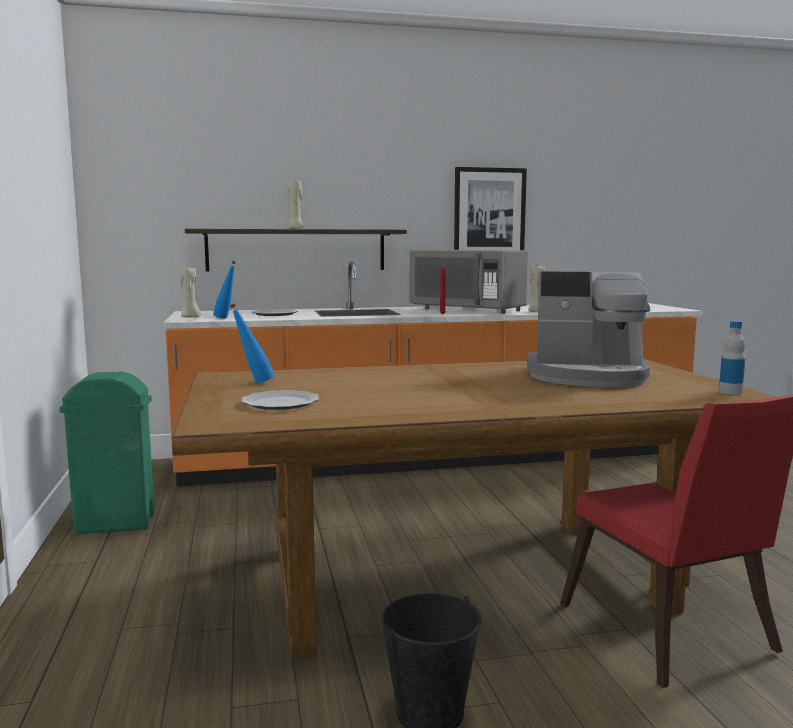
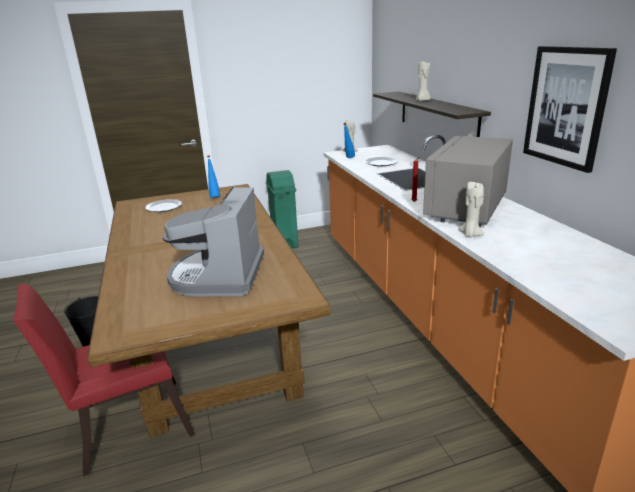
camera: 85 degrees right, 15 degrees up
(730, 392) = (138, 329): bottle -> none

